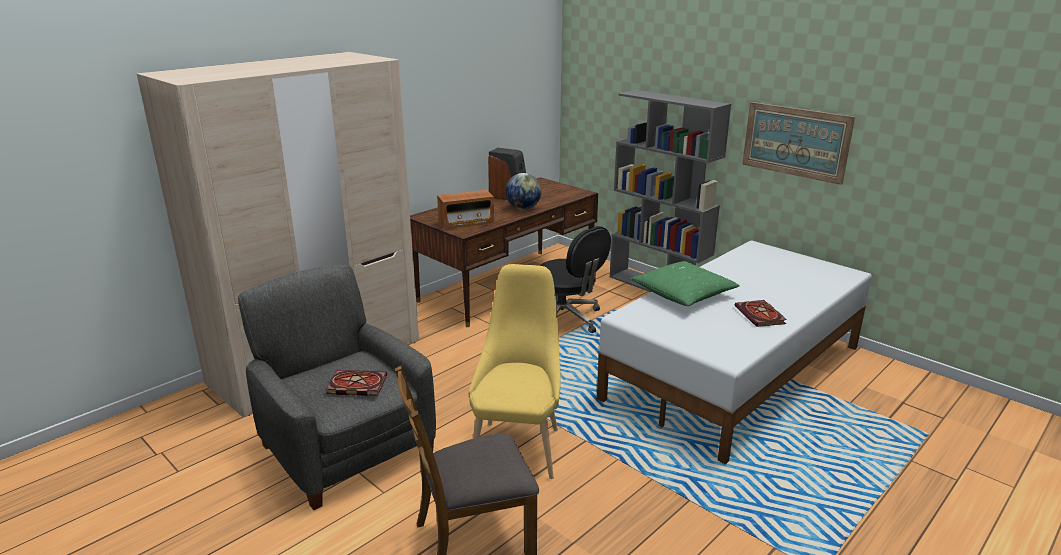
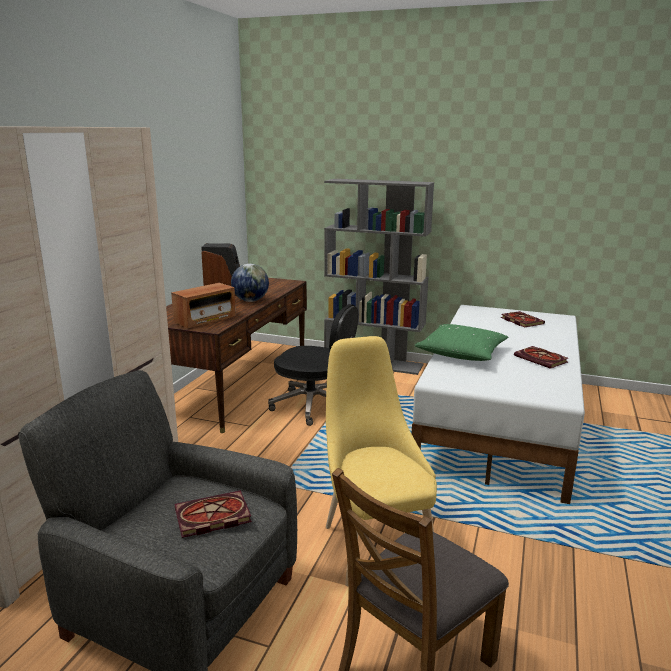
camera: 25 degrees left, 5 degrees down
(794, 269) = (520, 321): none -> book
(795, 141) = (496, 210): picture -> none

